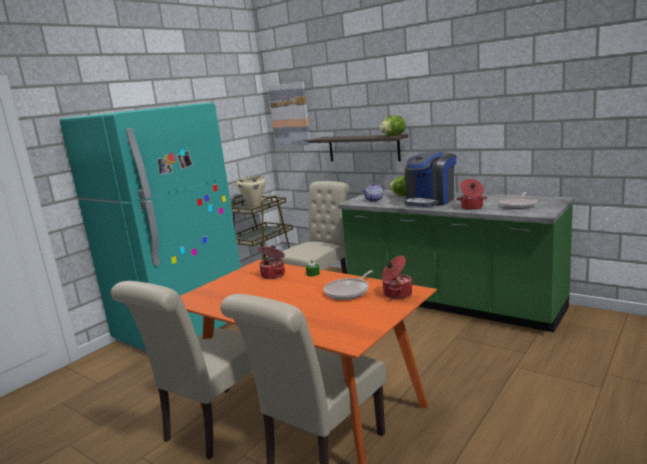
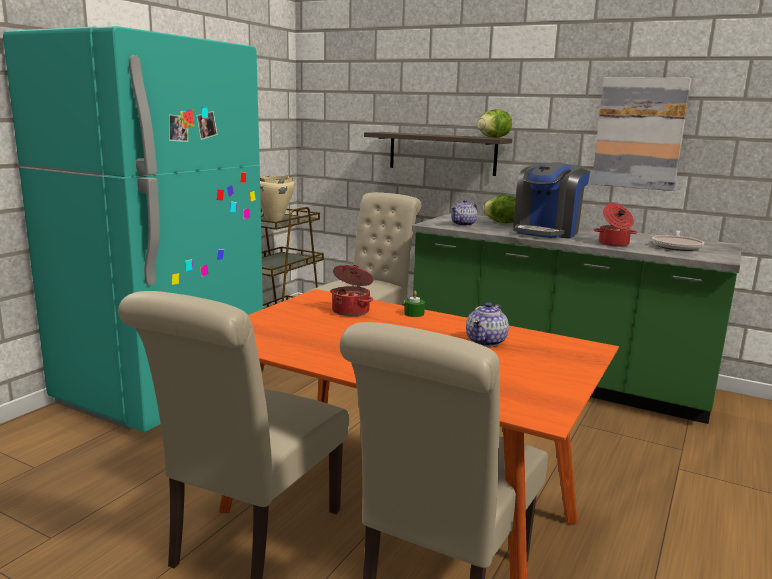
camera: 10 degrees left, 0 degrees up
(290, 114) = (335, 95): picture -> picture (639, 133)
(348, 291) = (486, 341): frying pan -> teapot
(396, 294) = (563, 349): cooking pot -> none

